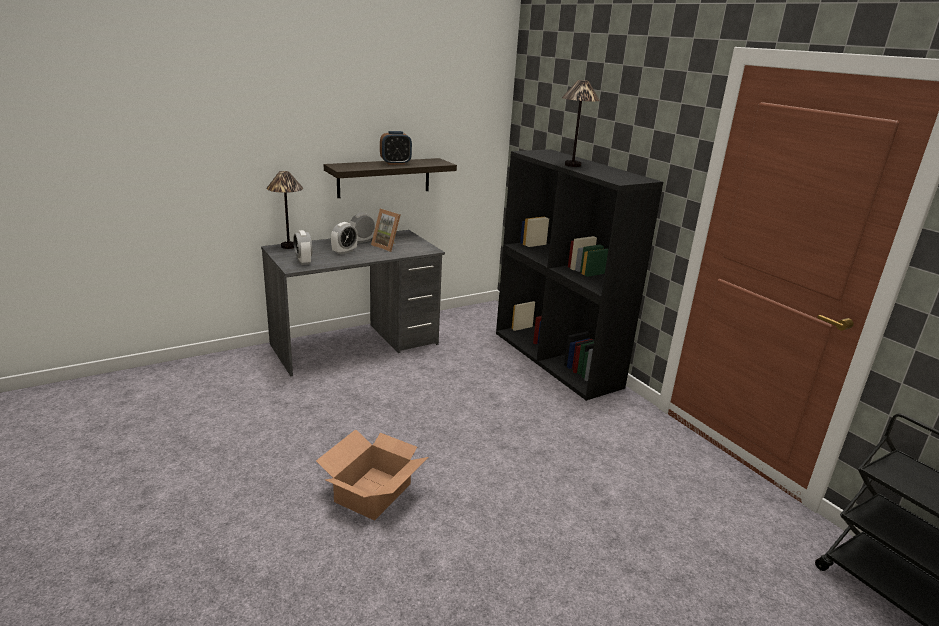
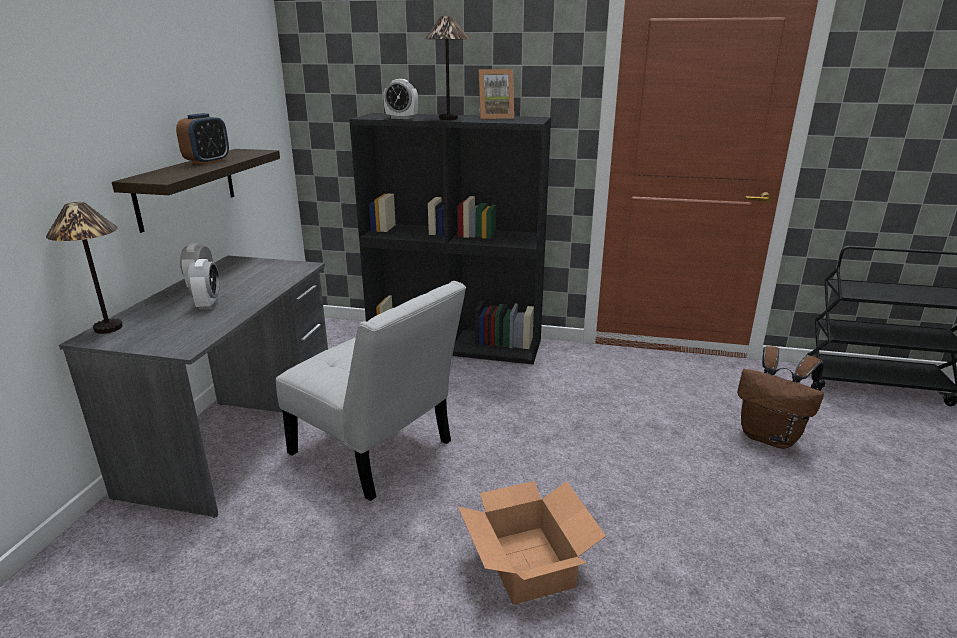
camera: 45 degrees left, 0 degrees up
(303, 261) = (181, 336): alarm clock -> alarm clock (401, 118)
(388, 246) = (249, 279): picture frame -> picture frame (495, 118)
(400, 392) = (377, 452): none -> white chair
(683, 559) = (770, 437): none -> brown backpack

